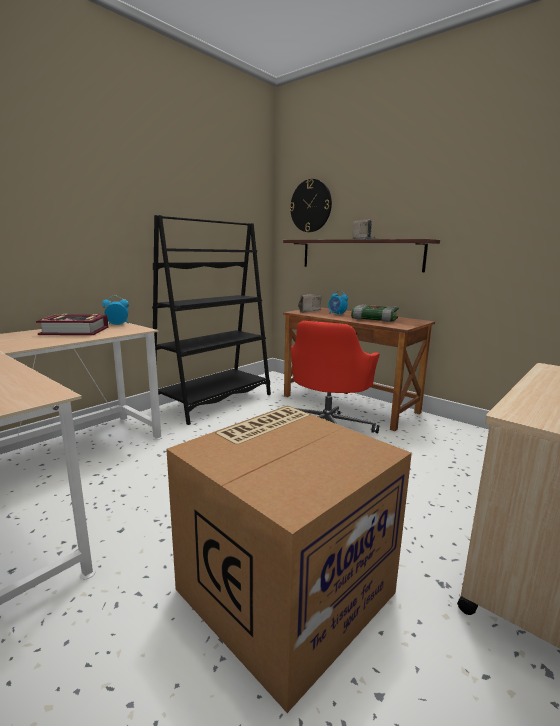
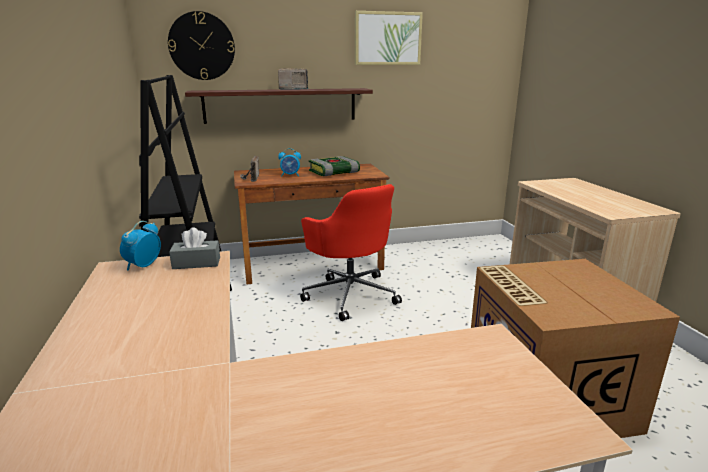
camera: 55 degrees left, 5 degrees up
(75, 331) = (141, 298): book -> none
(130, 329) = (196, 263): none -> grey tissue box
(473, 184) = (387, 38): none -> picture

